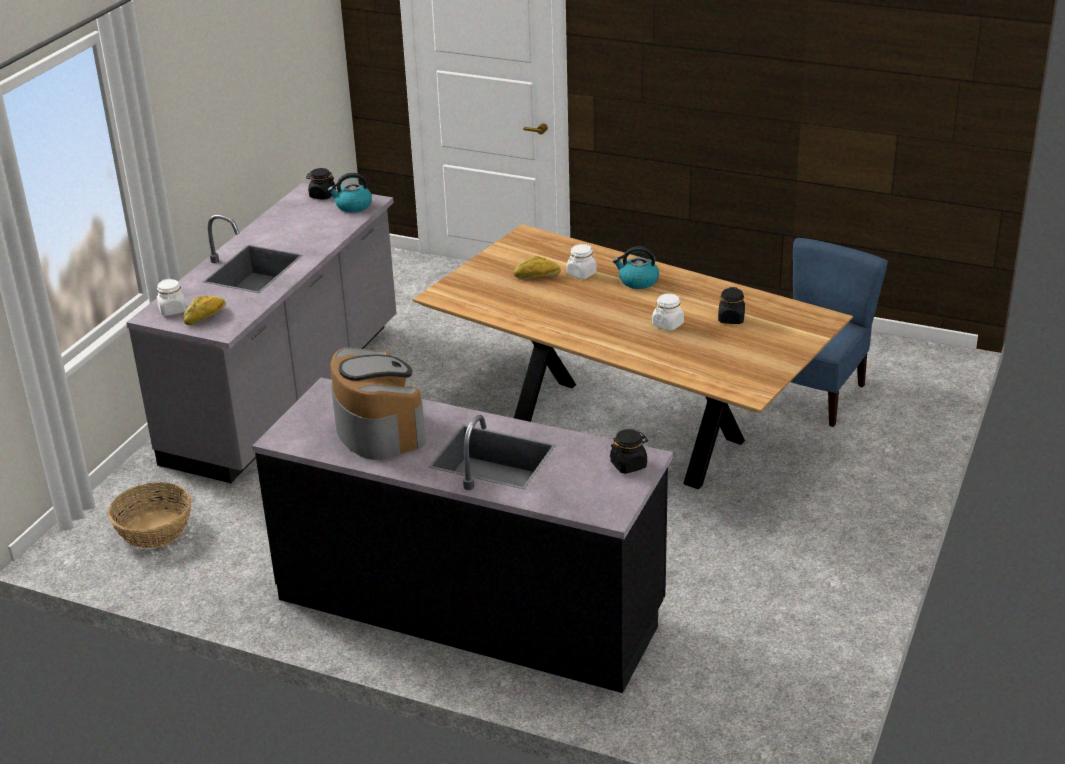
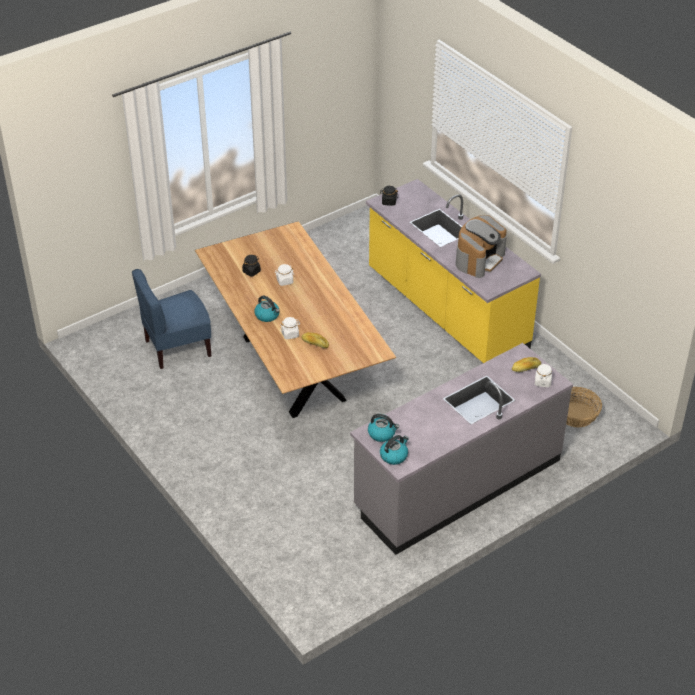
camera: 150 degrees left, 10 degrees up
(322, 195) = (394, 456): black jar -> kettle
(378, 429) = (479, 259): coffee machine -> coffee machine turned 150 degrees counterclockwise
(470, 604) = (445, 311): black counter -> yellow counter

